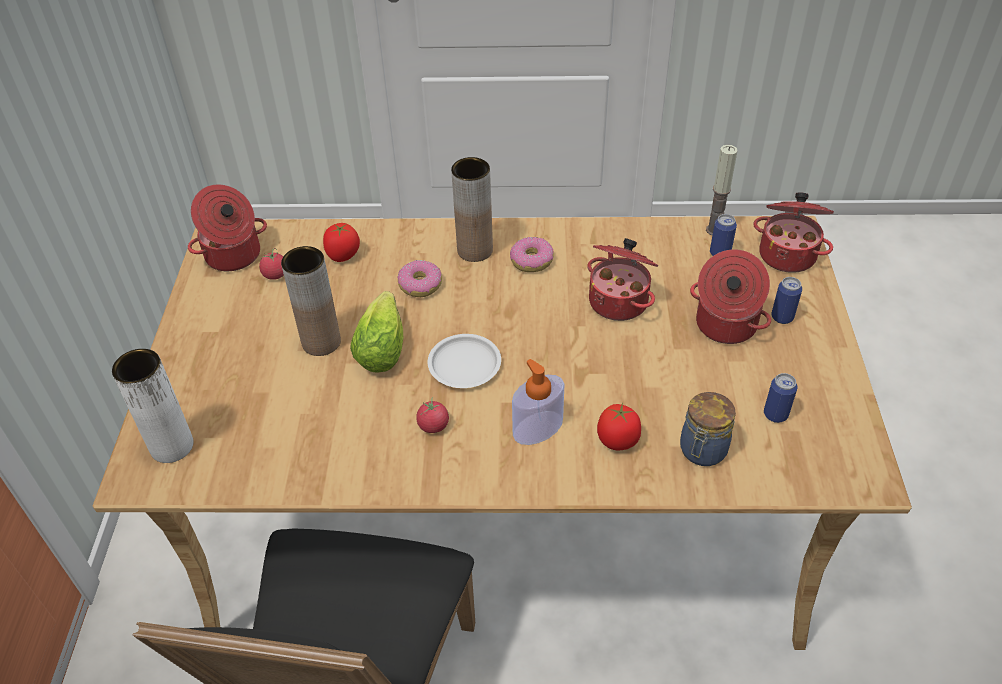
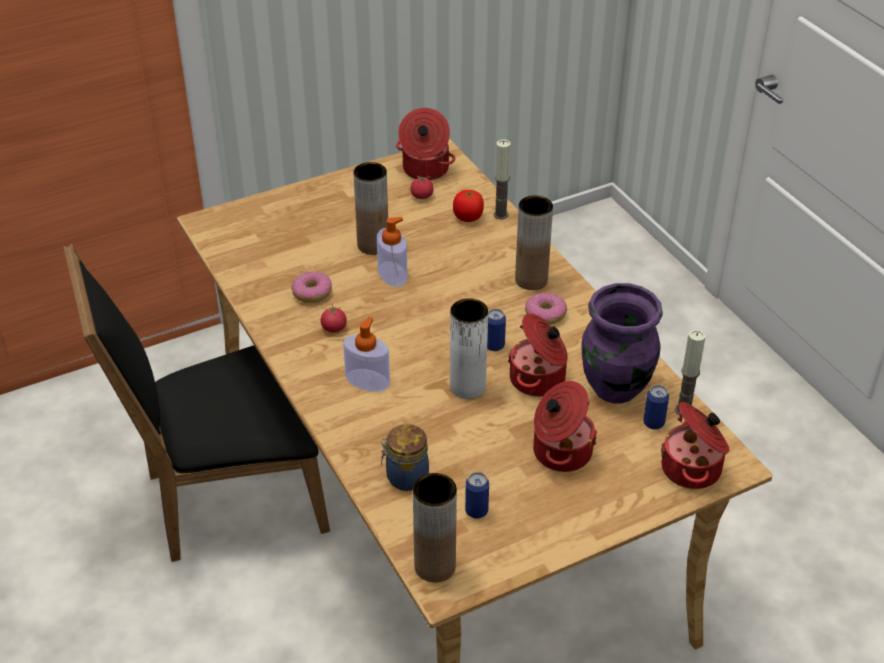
camera: 60 degrees right, 5 degrees down
(172, 446) = (239, 224): white vase -> white vase (467, 387)
(360, 232) = (501, 215): none -> candle
(383, 345) = (392, 274): lettuce -> soap dispenser
(420, 285) = (468, 267): donut -> donut (312, 293)
(464, 365) = (402, 321): white plate -> none
(618, 440) = (384, 427): tomato -> none
(663, 258) = (616, 389): none -> purple vase
(782, 317) = (601, 486): can -> can (494, 345)
(837, 475) = (435, 566): none -> brown vase

